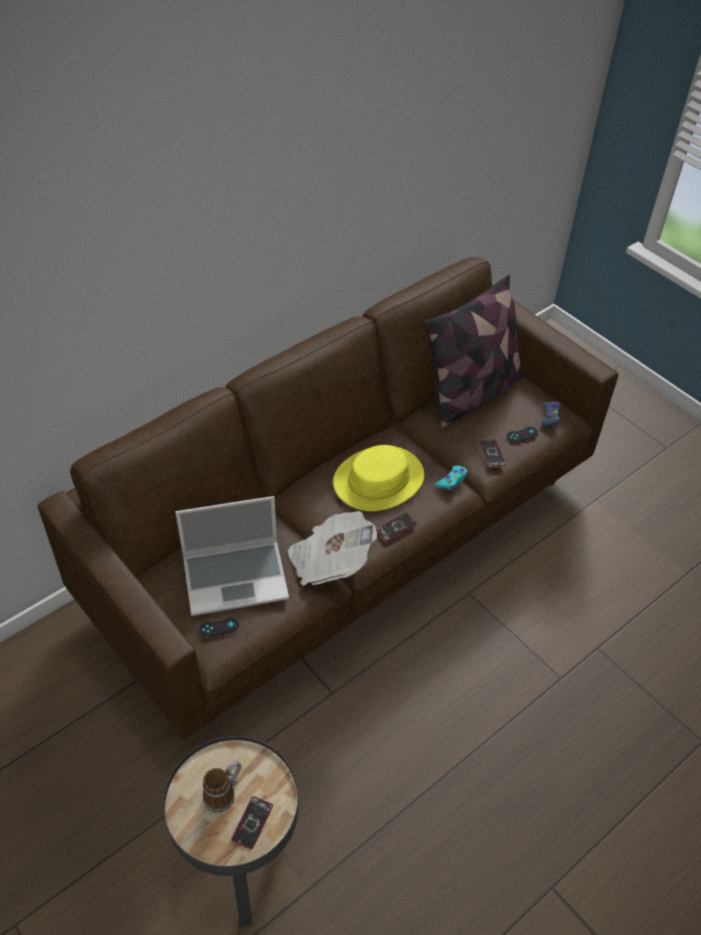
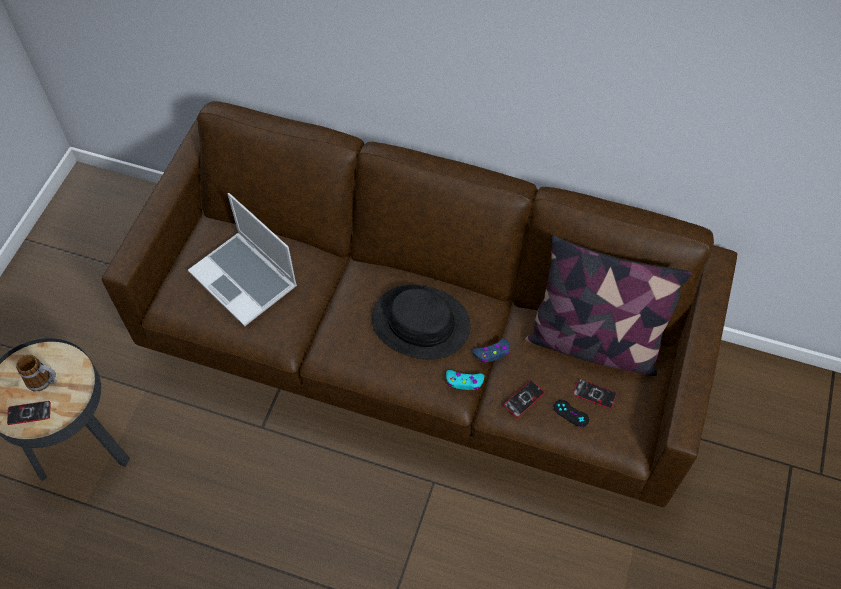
camera: 60 degrees right, 10 degrees up
(219, 627) = (191, 296): black game controller -> none
(330, 561) = (304, 335): newspaper -> none
(379, 480) = (420, 323): yellow hat -> black hat
(396, 527) = (375, 365): phone -> phone (594, 394)
(550, 417) = (617, 428): blue game controller -> blue game controller (492, 353)

